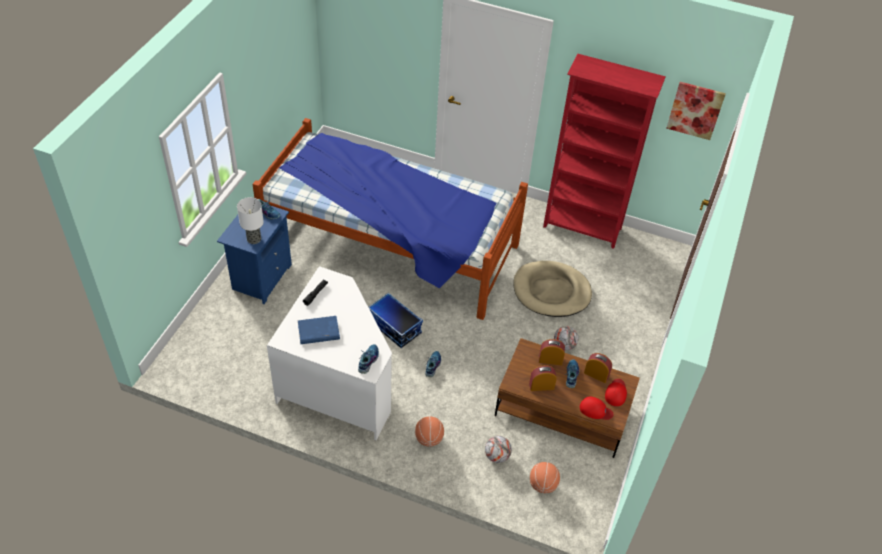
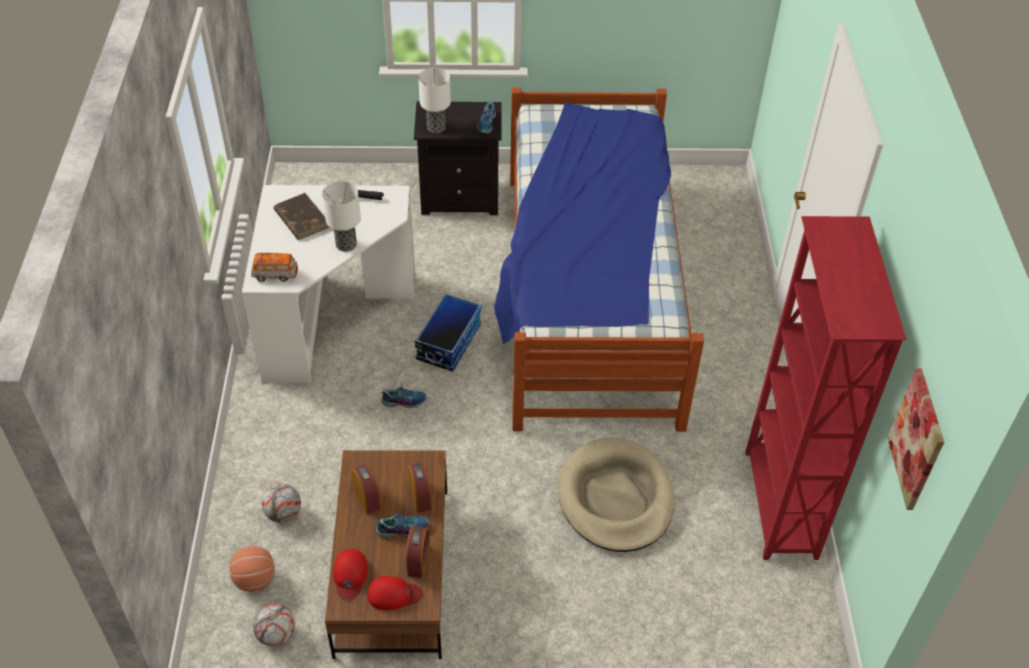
camera: 70 degrees right, 0 degrees up
(261, 277) = (460, 197): blue nightstand -> black nightstand
(318, 332) = (301, 219): blue book -> brown book
(360, 315) = (346, 245): none -> table lamp
(368, 360) = (275, 274): shoe -> toy car
(429, 439) = (283, 433): basketball -> none
(564, 345) = (517, 542): football -> football (276, 635)

